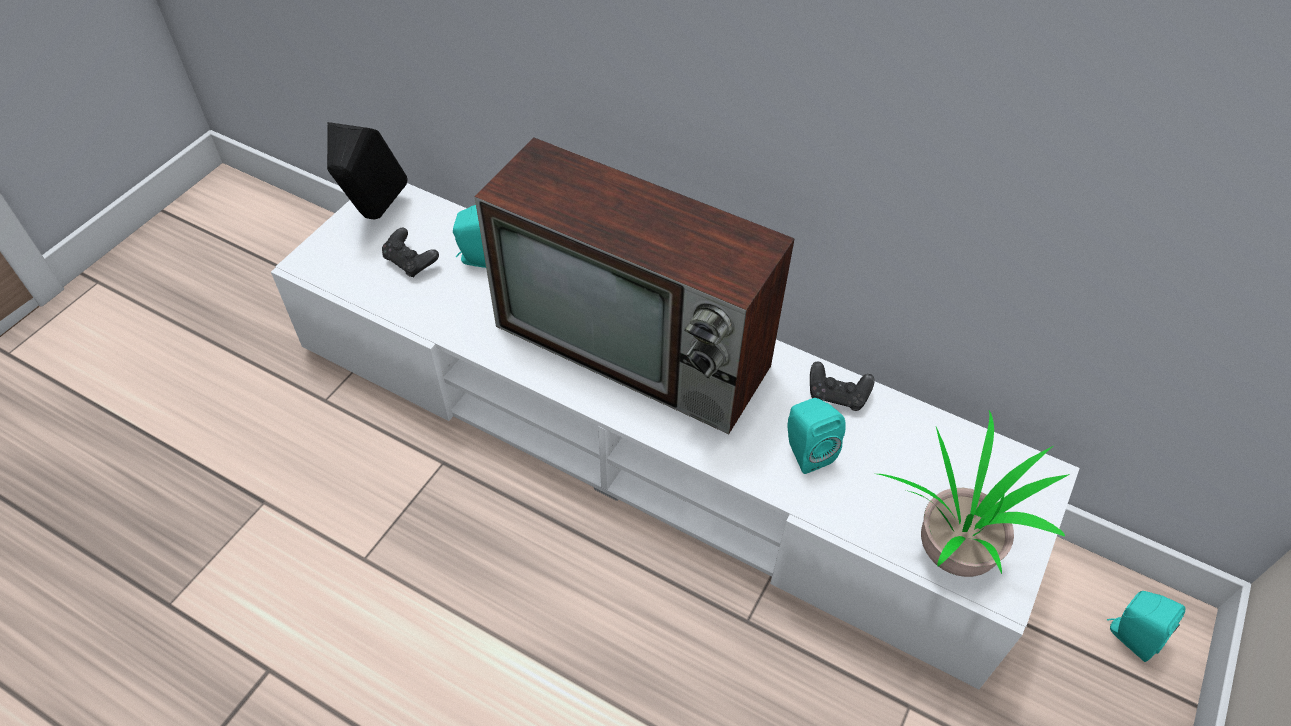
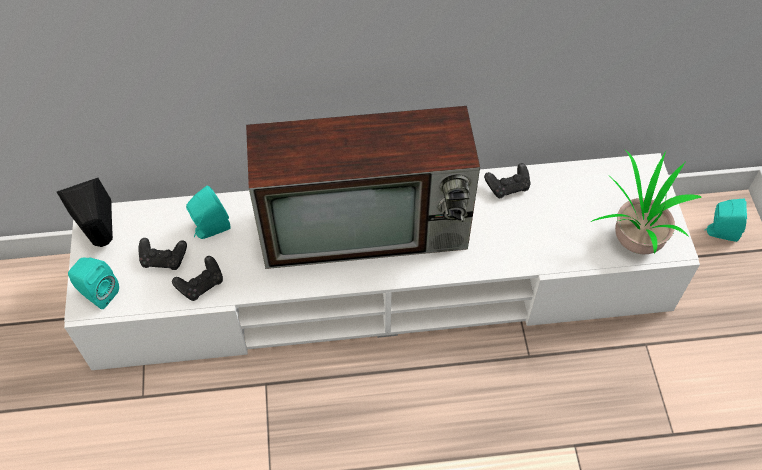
camera: 35 degrees left, 5 degrees up
(422, 305) = (201, 284): none -> black game controller
(805, 451) = (517, 232): turquoise speaker -> turquoise speaker (97, 293)

